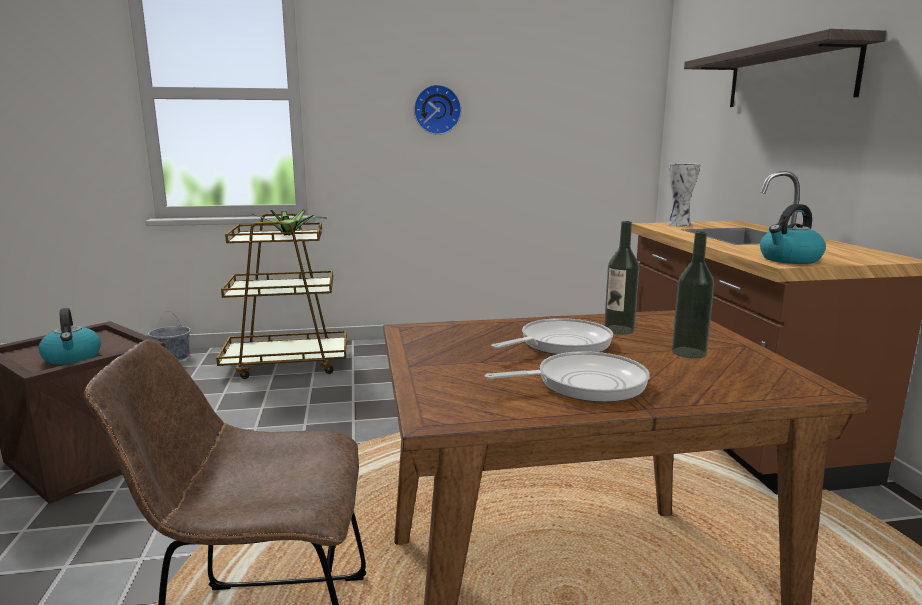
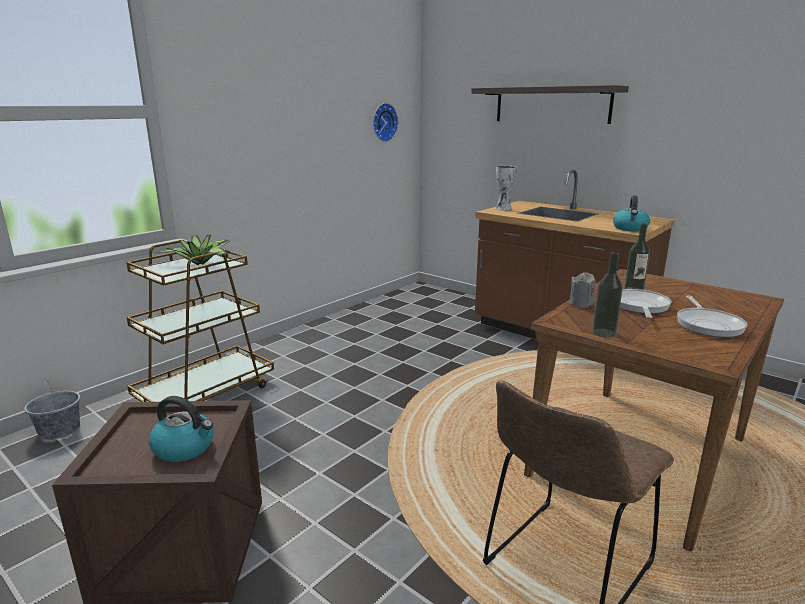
camera: 40 degrees left, 5 degrees up
(437, 110) = (279, 123): wall clock -> wall clock (383, 122)
(494, 325) = (580, 304): none -> grey candle
(584, 384) = (708, 325): frying pan -> frying pan turned 150 degrees clockwise
(688, 352) = (689, 294): bottle -> bottle (603, 333)

